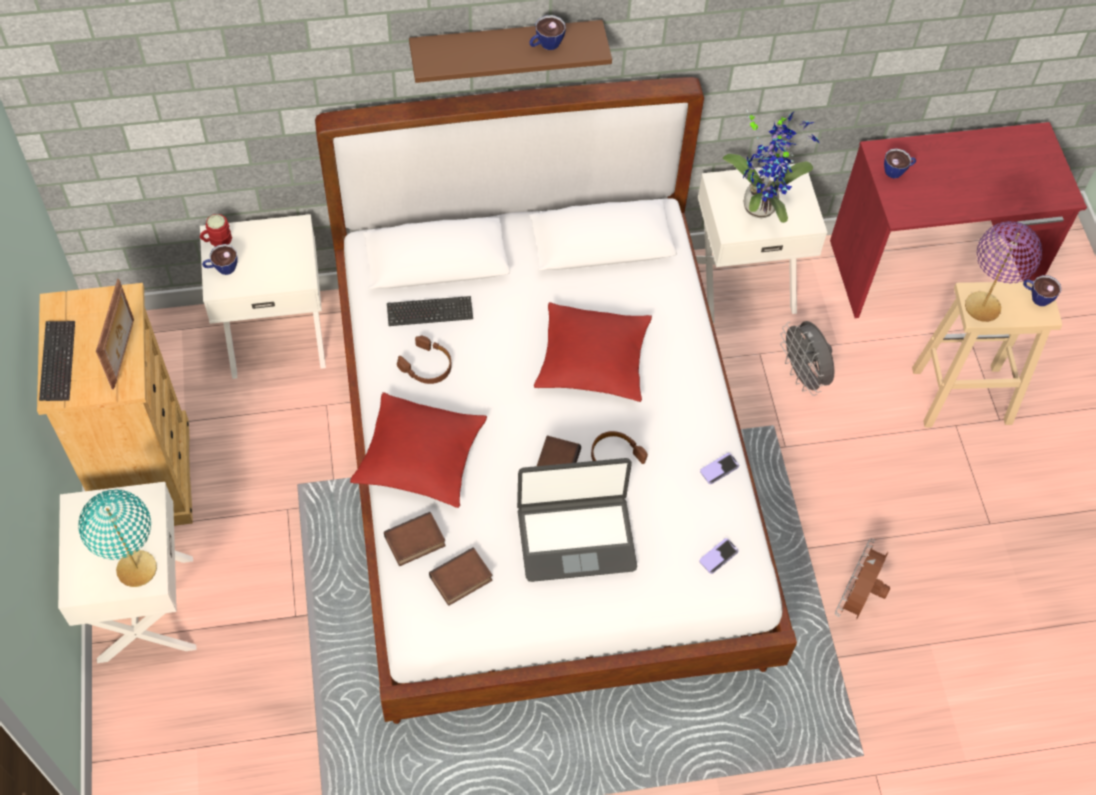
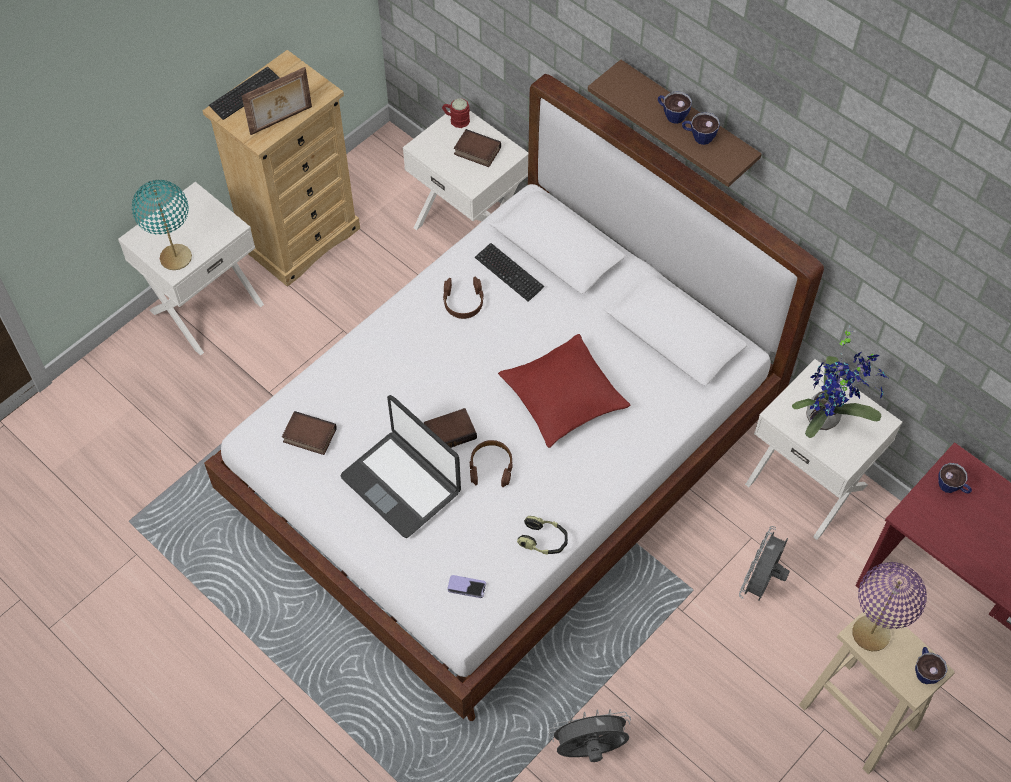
camera: 55 degrees right, 0 degrees up
(222, 268) = (437, 138): cup -> cup (671, 114)
(415, 543) = (315, 390): book -> book (476, 152)
(420, 457) = (386, 348): red pillow -> none
(719, 469) = (543, 540): phone -> headphones
(856, 599) = (589, 750): brown fan -> grey fan

